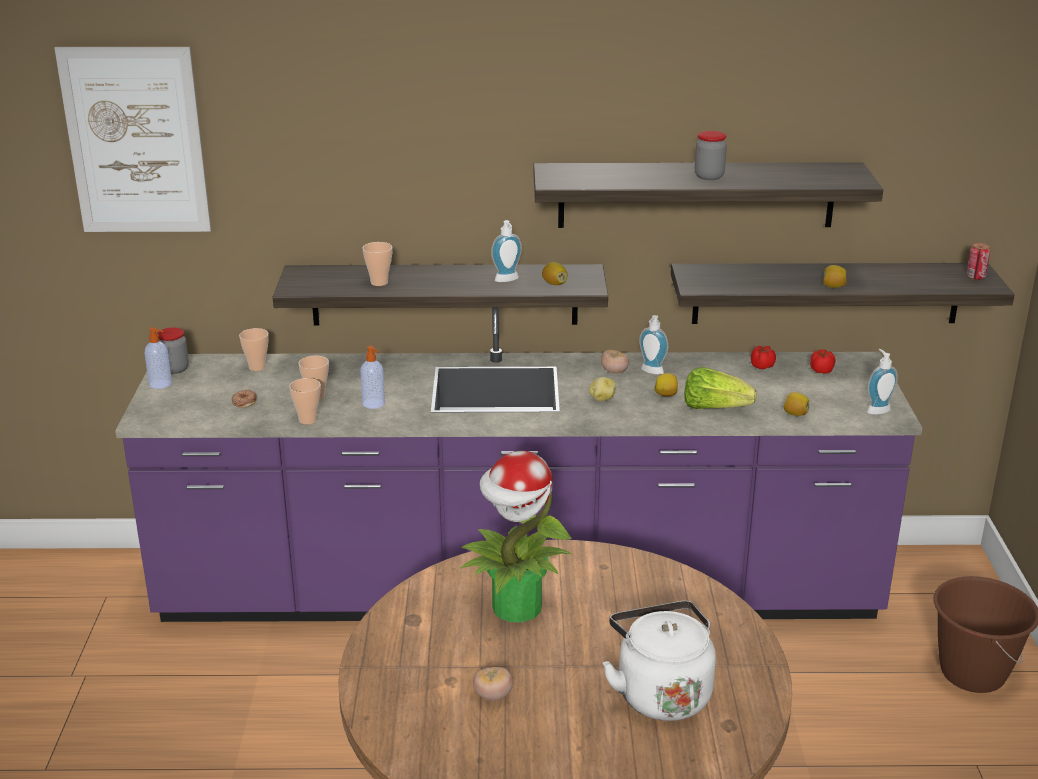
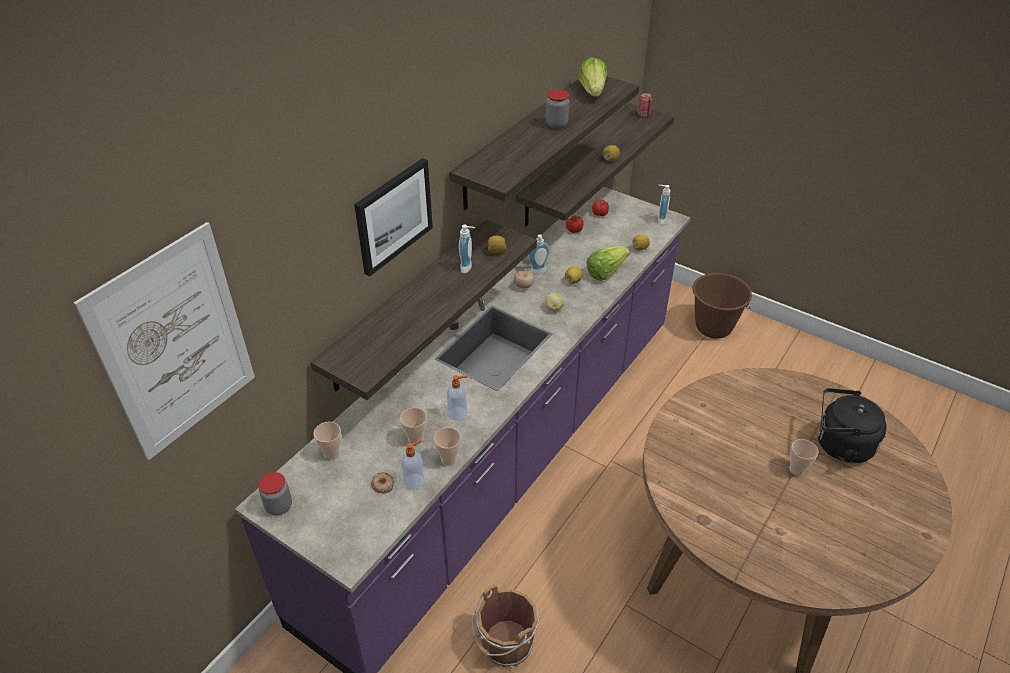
camera: 55 degrees left, 15 degrees up
(161, 384) = (297, 526): soap dispenser -> soap dispenser (414, 481)
(275, 697) = (505, 645): none -> brown bucket
(379, 282) = (404, 326): cup -> cup (796, 470)
(431, 168) = (393, 215): none -> picture
(493, 695) = (805, 518): tomato -> none
(516, 608) = (722, 464): potted plant -> none
(660, 693) = (839, 445): white kettle -> black kettle
(817, 173) = (592, 91): none -> lettuce

